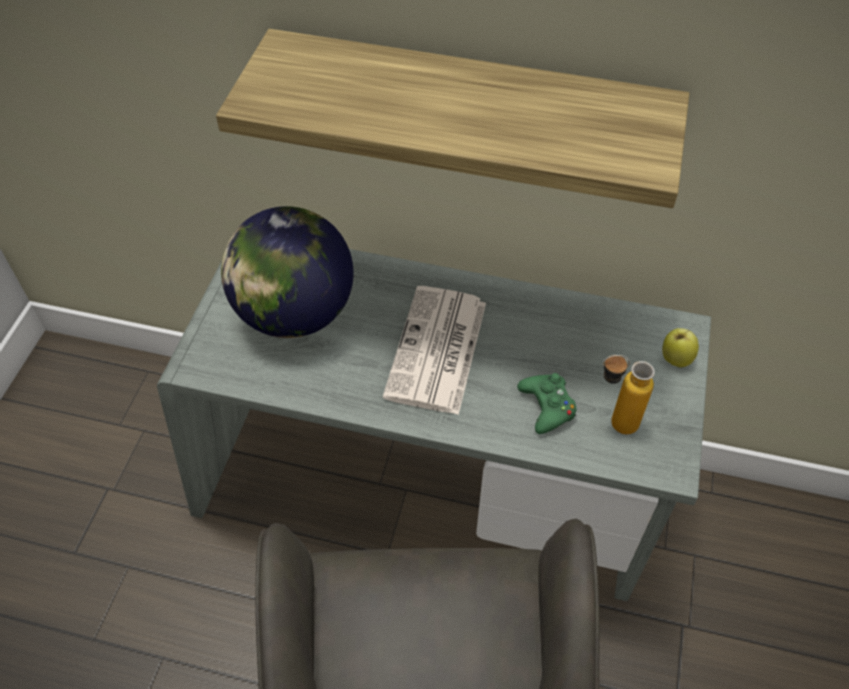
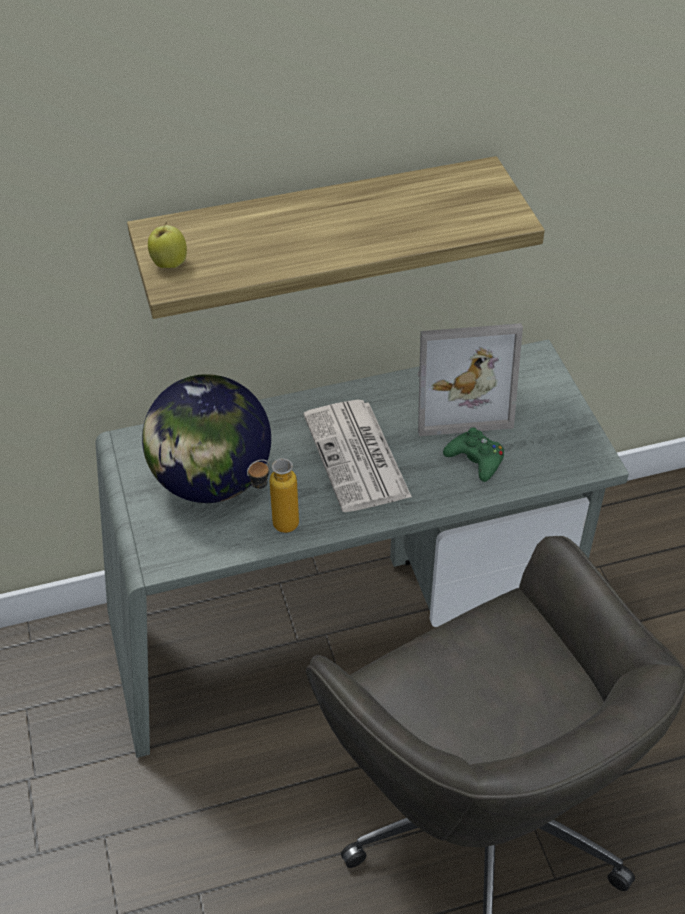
camera: 30 degrees left, 5 degrees down
(574, 338) = (458, 399): none -> picture frame
(612, 423) = (532, 449): bottle -> bottle (275, 527)
(675, 358) = (545, 381): apple -> apple (169, 263)

